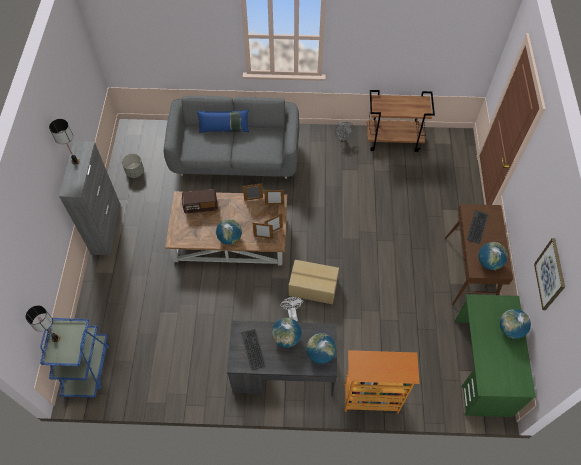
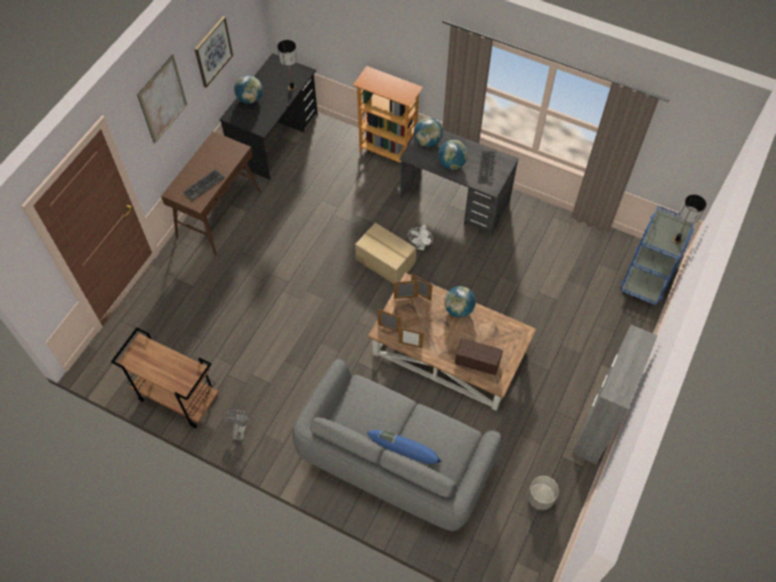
camera: 155 degrees left, 0 degrees up
(75, 161) = (630, 375): table lamp -> table lamp (292, 87)
(481, 367) = (275, 138): green desk -> black desk
(489, 262) = (222, 151): globe -> none
(539, 194) = (162, 99): none -> picture

